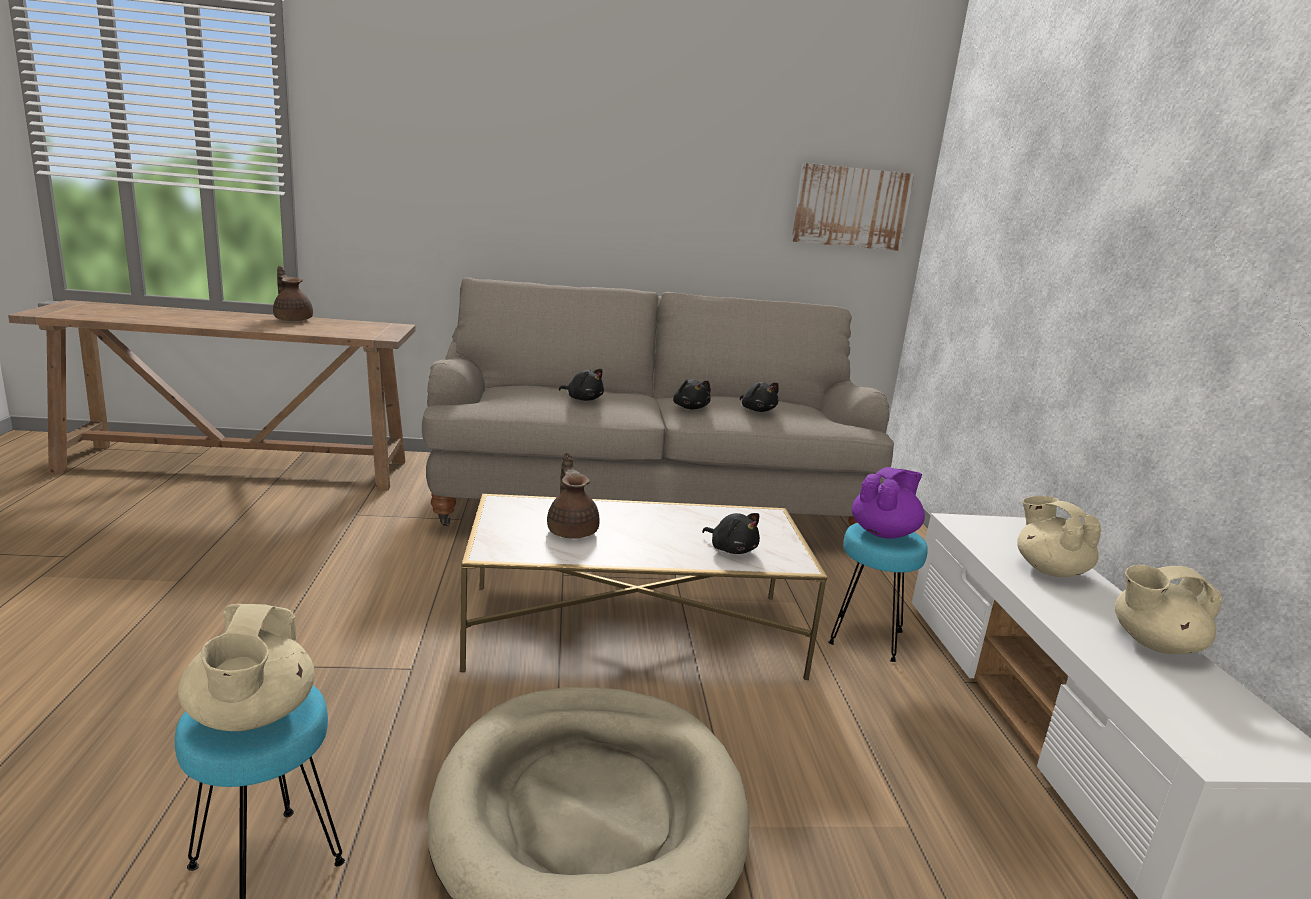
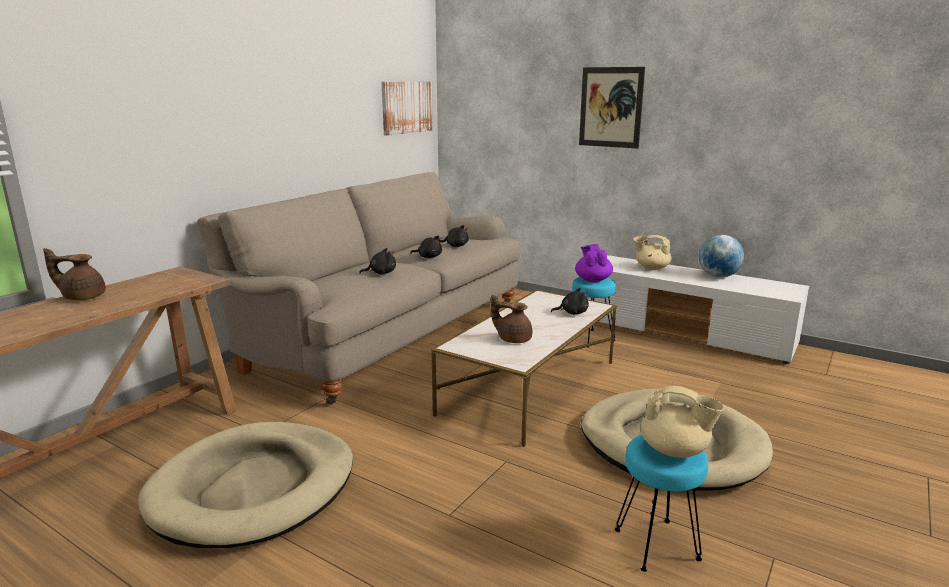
camera: 50 degrees left, 0 degrees up
(251, 545) = (254, 488): none -> beige dog bed
(1106, 232) = (610, 107): none -> picture
(1153, 644) = (718, 276): beige teapot -> globe

